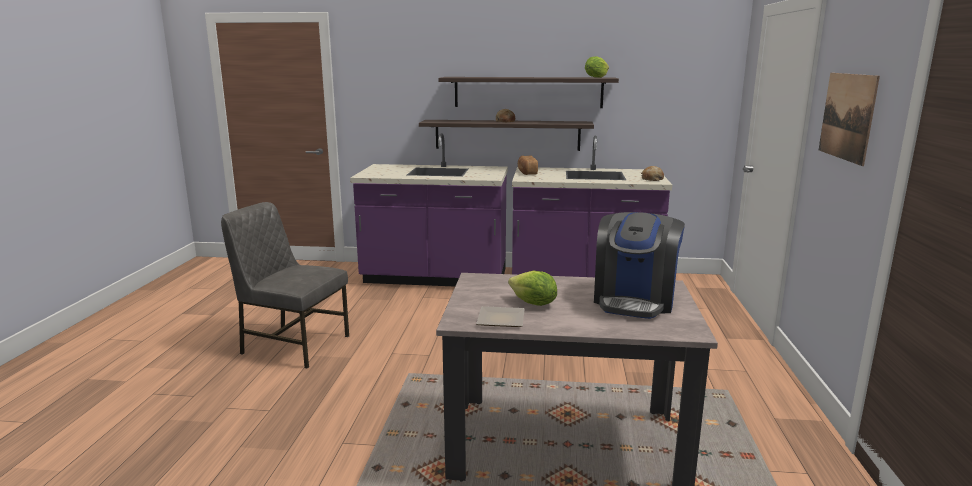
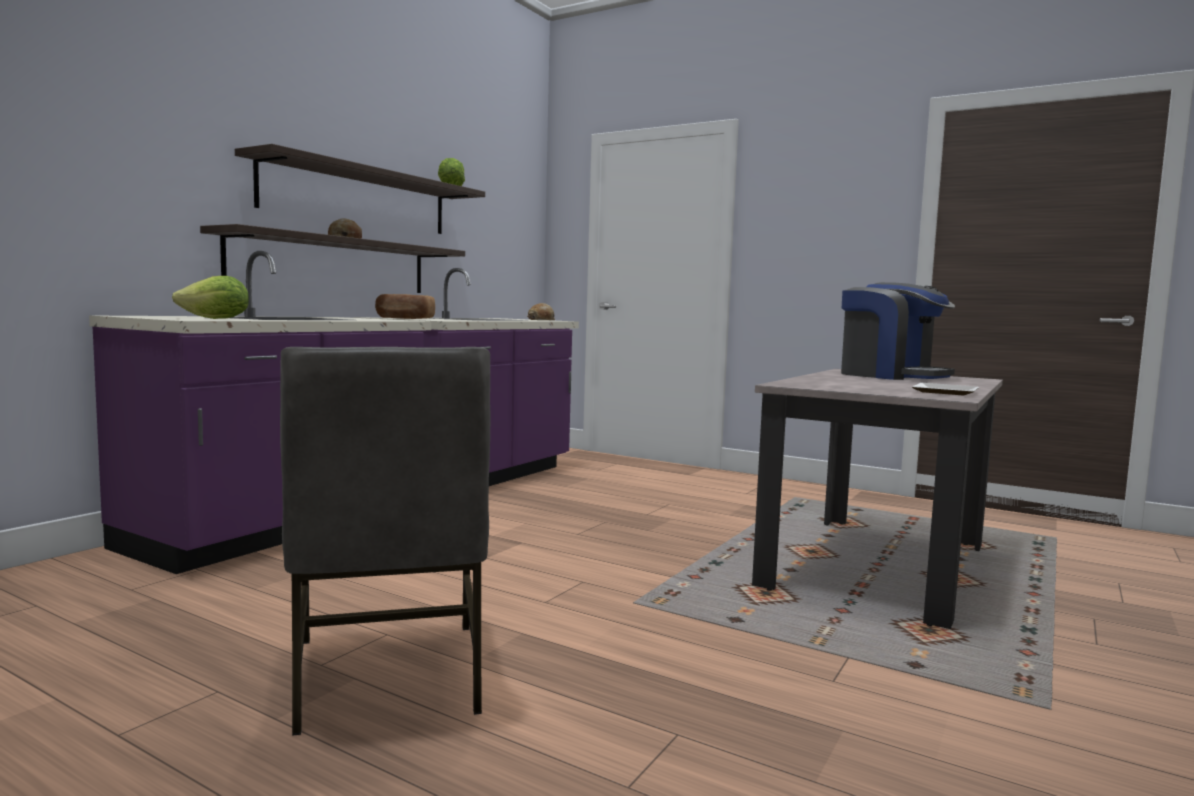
camera: 65 degrees left, 10 degrees down
(293, 345) = (387, 676): grey chair -> grey chair turned 60 degrees counterclockwise
(533, 304) = (893, 385): lettuce -> lettuce (216, 319)
(847, 116) = (817, 223): picture -> none

